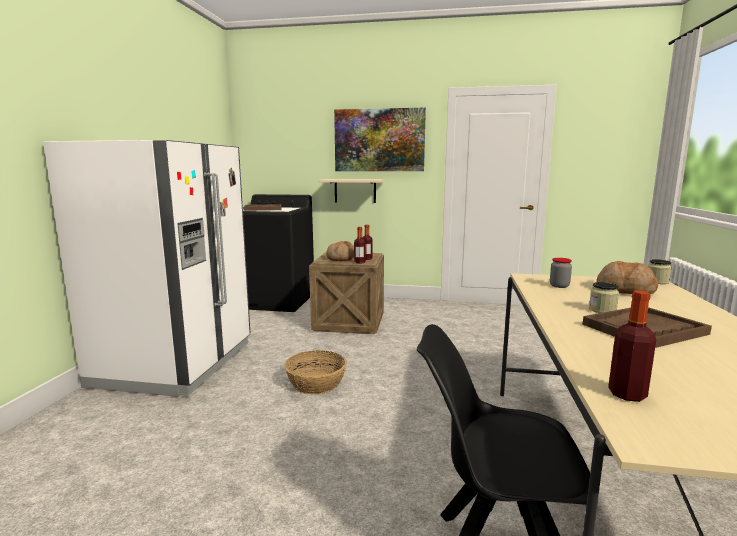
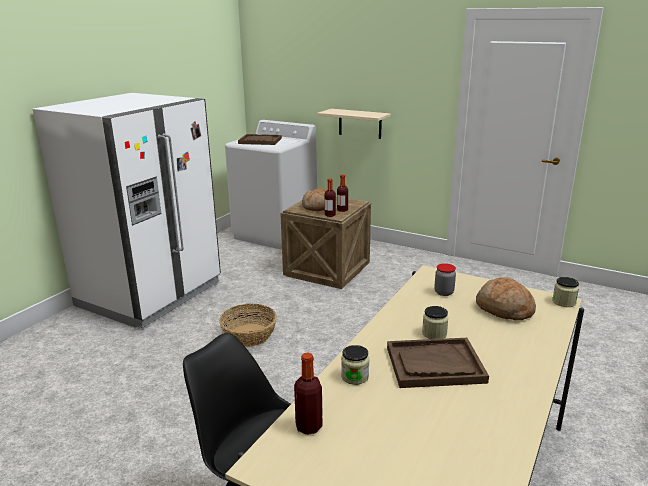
camera: 20 degrees right, 10 degrees up
(277, 301) = (276, 234): black washing machine -> white washing machine
(379, 140) = (386, 68): picture -> none
(593, 348) = (355, 376): none -> jar

